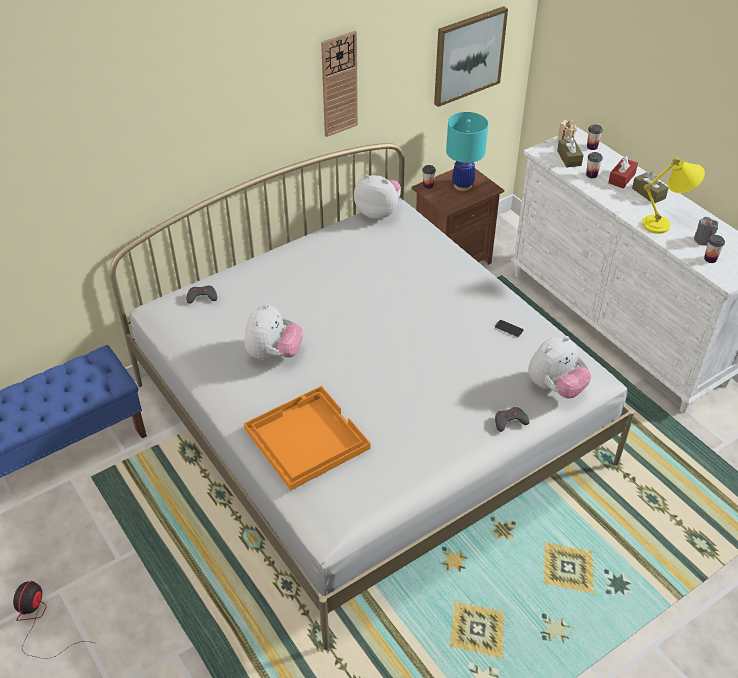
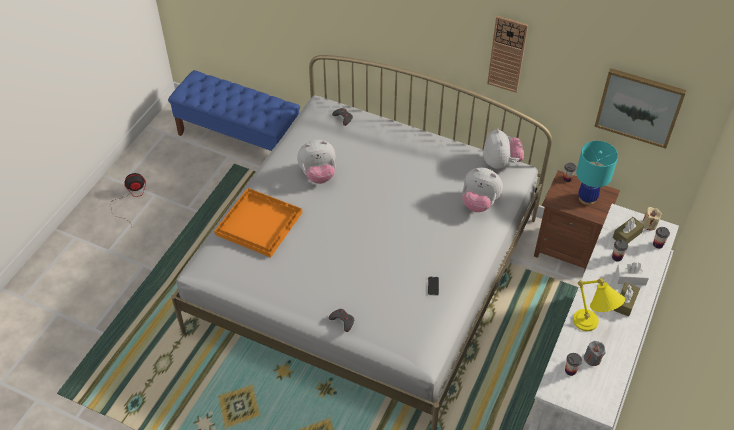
camera: 60 degrees right, 5 degrees up
(555, 387) = (393, 335): plush toy -> plush toy (479, 203)
(621, 178) = (630, 278): red tissue box -> white tissue box

